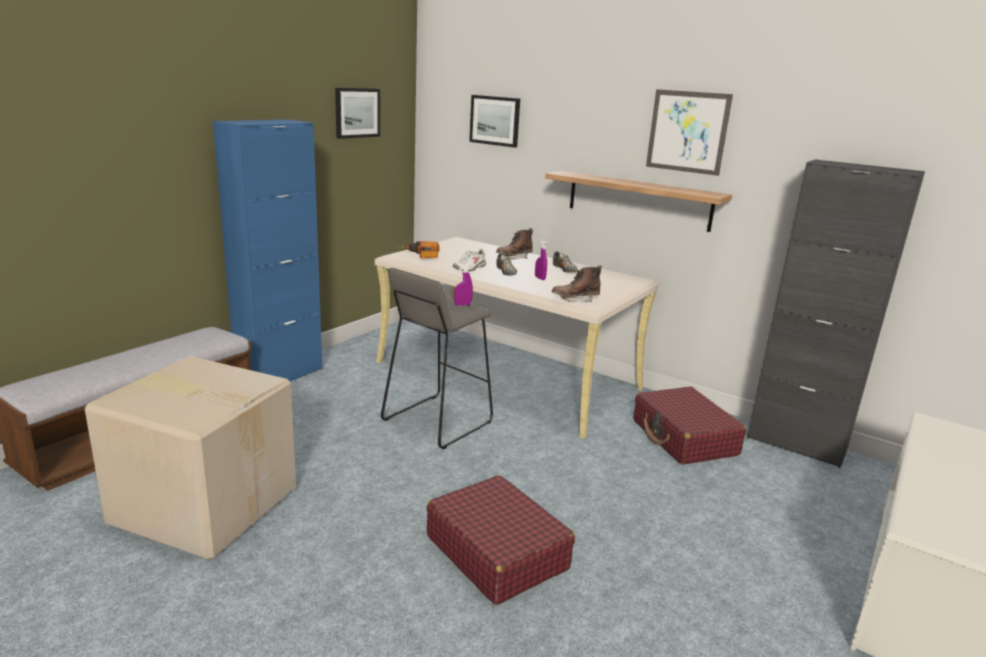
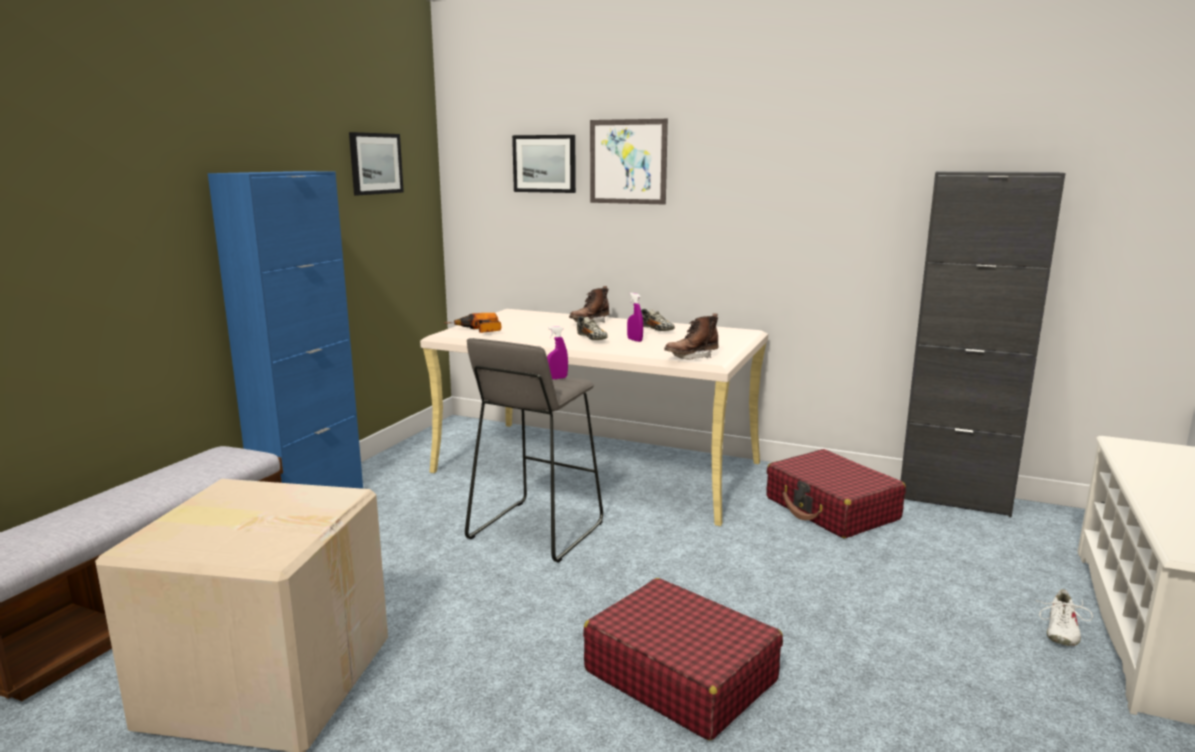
camera: 10 degrees left, 5 degrees down
(469, 268) = (545, 338): white shoe -> white shoe (1060, 631)
(638, 200) = (733, 239): shelf -> none
(687, 132) = (784, 154): picture -> picture (628, 162)

